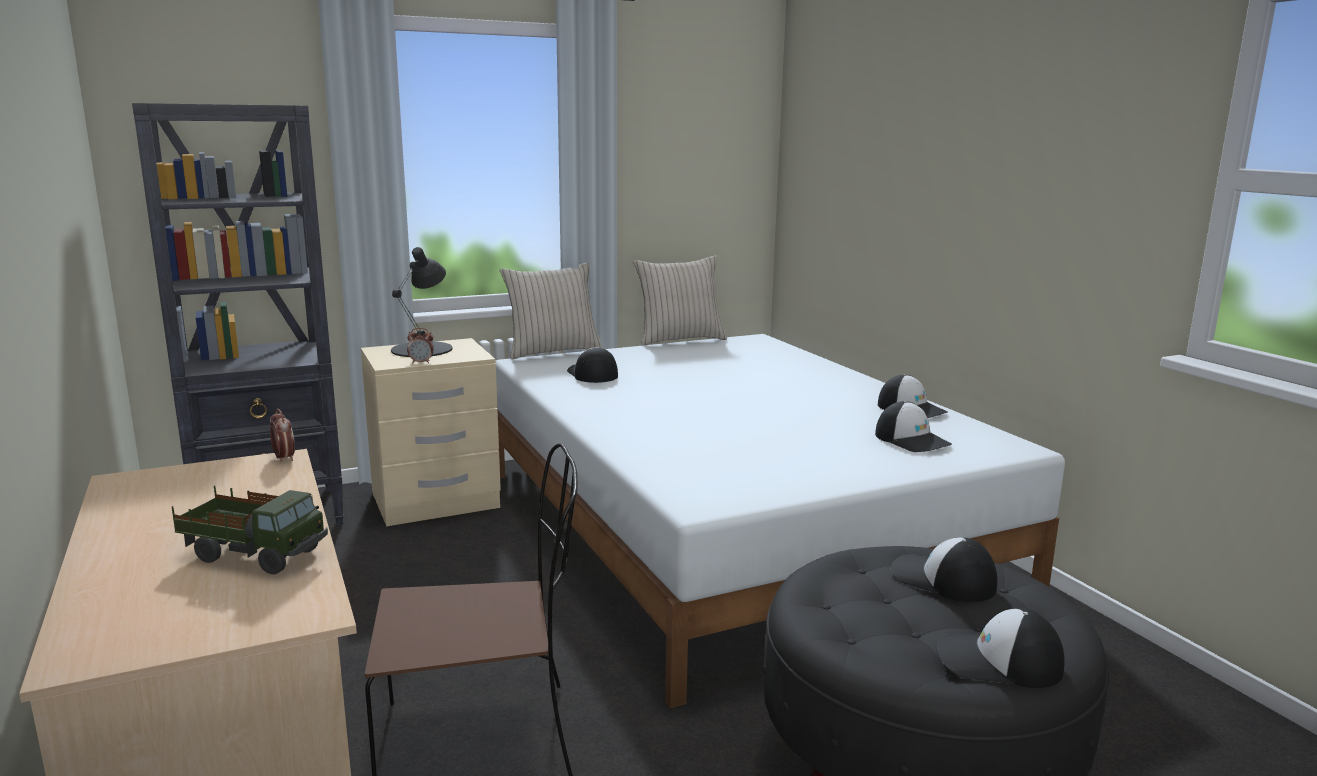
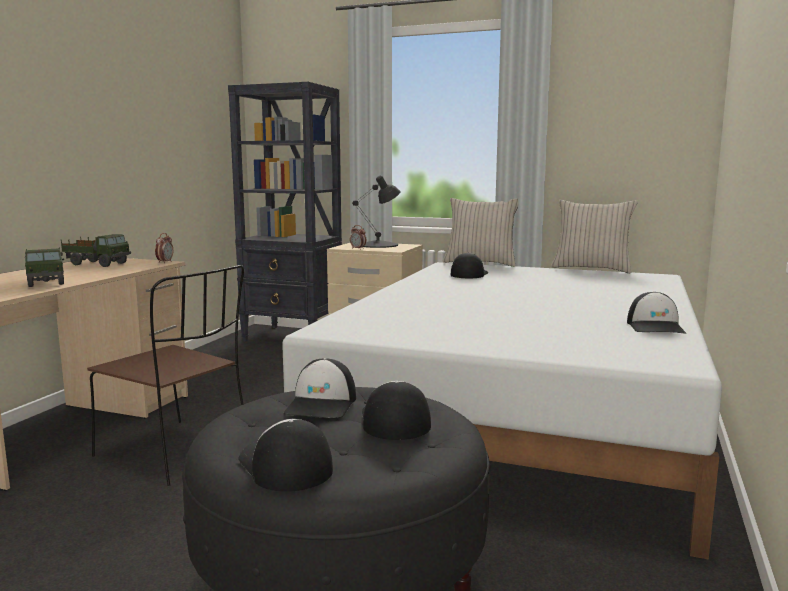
camera: 45 degrees right, 5 degrees down
(175, 493) = (97, 264): none -> toy truck
(912, 440) = (587, 340): cap -> cap (322, 404)

